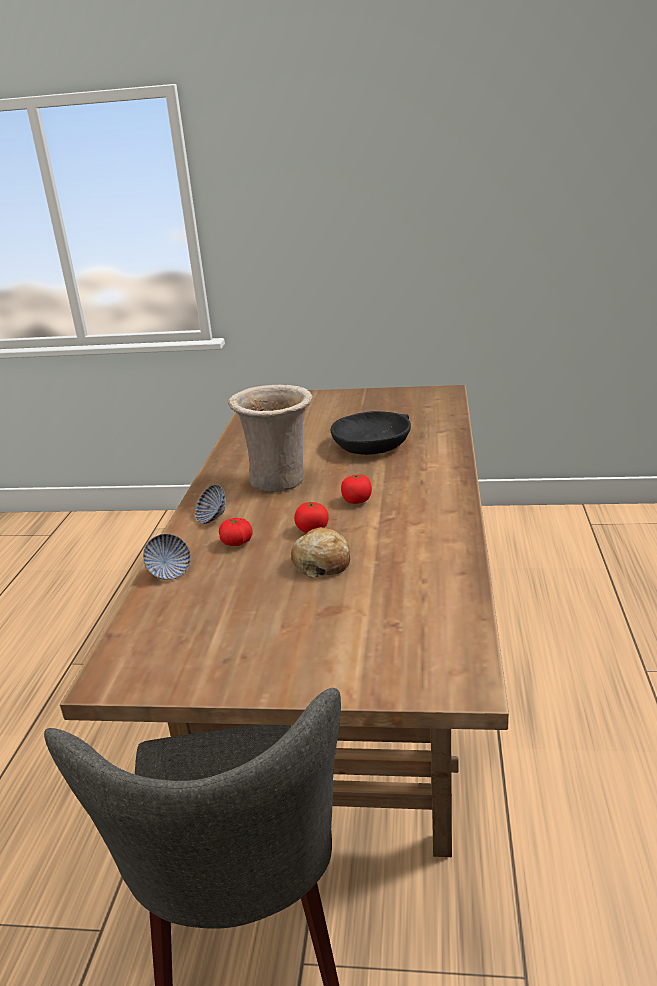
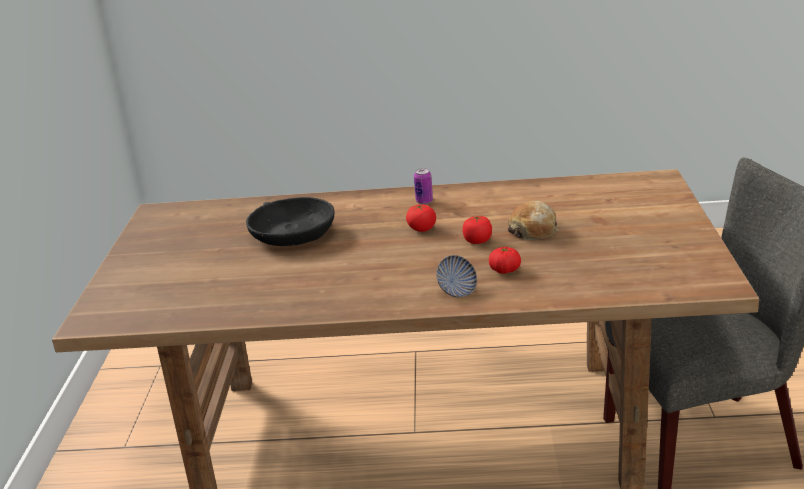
camera: 95 degrees left, 0 degrees up
(169, 572) = (564, 292): bowl -> none
(280, 480) = (372, 269): beige vase -> none
(430, 501) = (424, 201): none -> can

